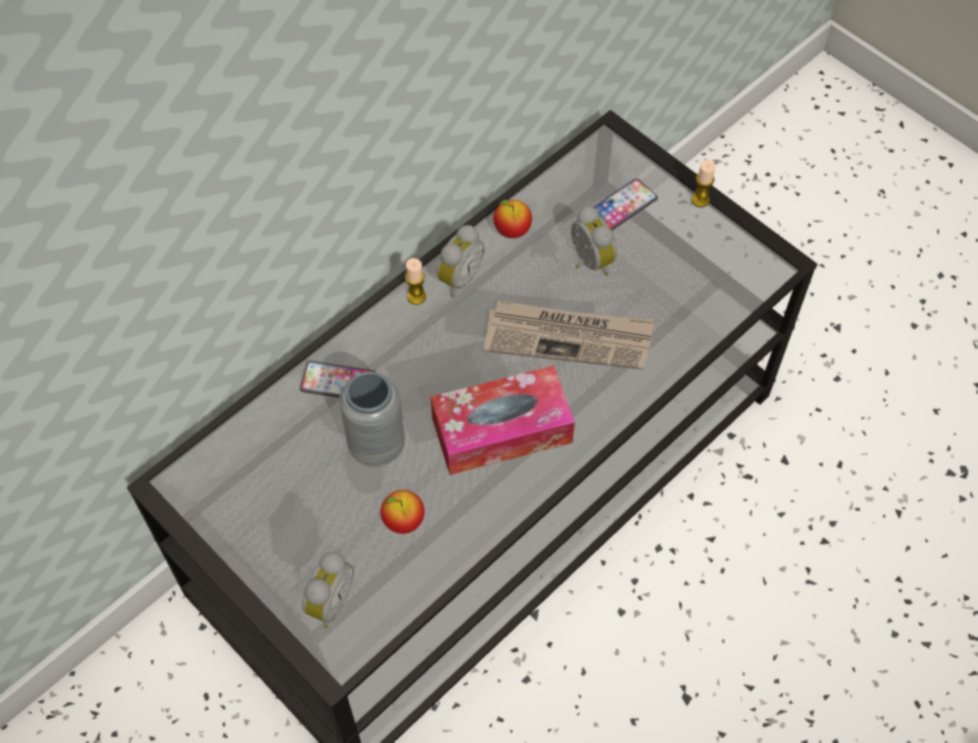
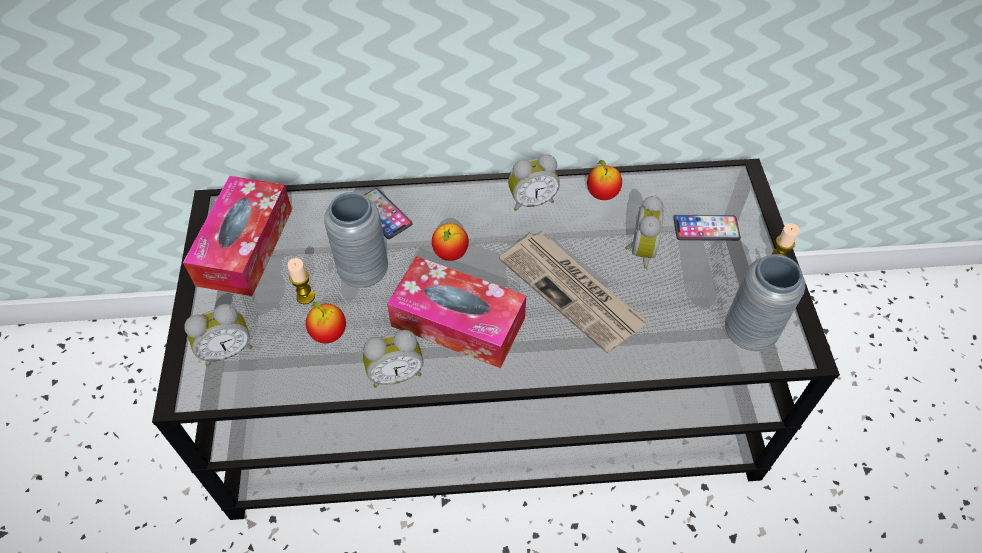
camera: 40 degrees right, 5 degrees down
(241, 502) = (245, 246): none -> tissue box
(416, 296) = (490, 194): candle -> candle (305, 296)
(436, 375) = (450, 254): none -> apple
(495, 510) = (395, 373): none -> alarm clock
(729, 276) = (749, 333): none -> grey vase

